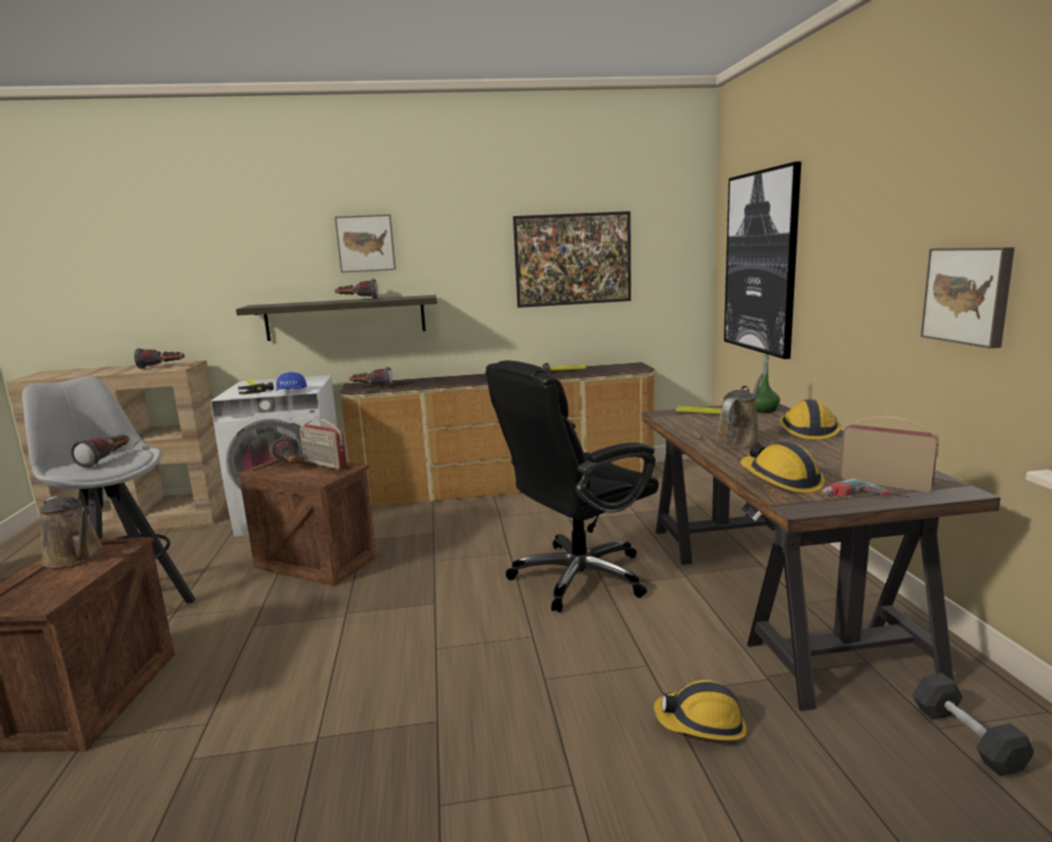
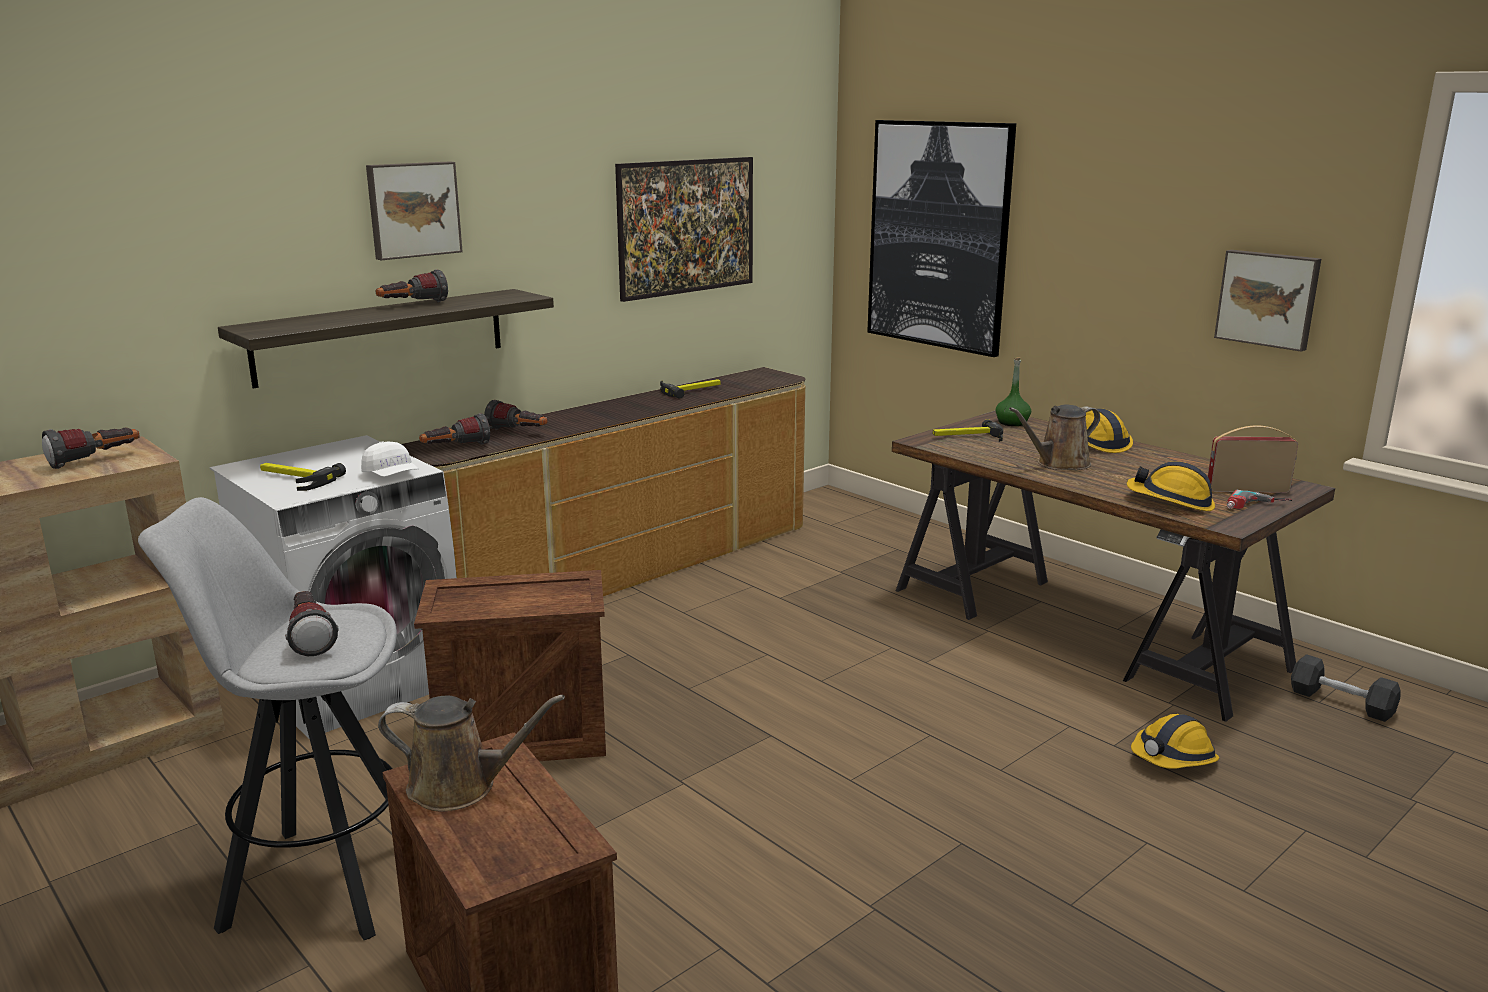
camera: 35 degrees left, 5 degrees up
(289, 464) = (473, 592): flashlight -> flashlight (518, 432)
(291, 392) = (391, 475): blue cap -> white cap
(324, 464) = (532, 582): radio -> none
(579, 576) = (885, 660): black office chair -> none
(739, 440) = (1059, 464): brown watering can -> brown watering can turned 120 degrees counterclockwise

